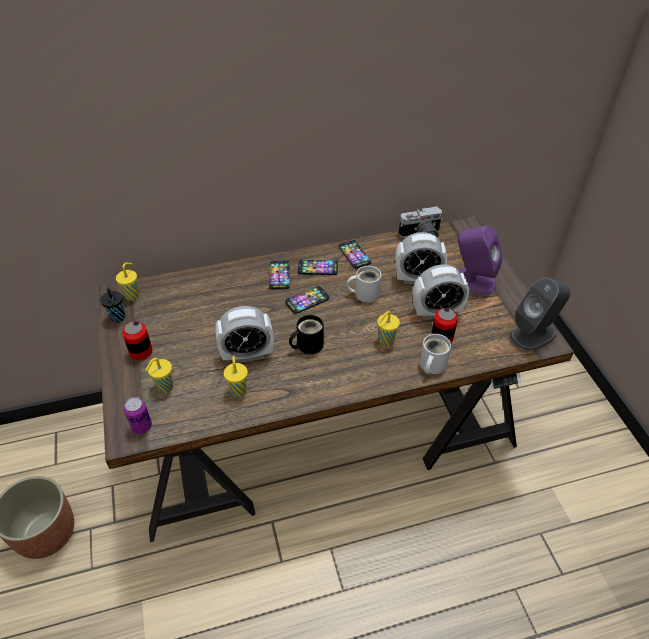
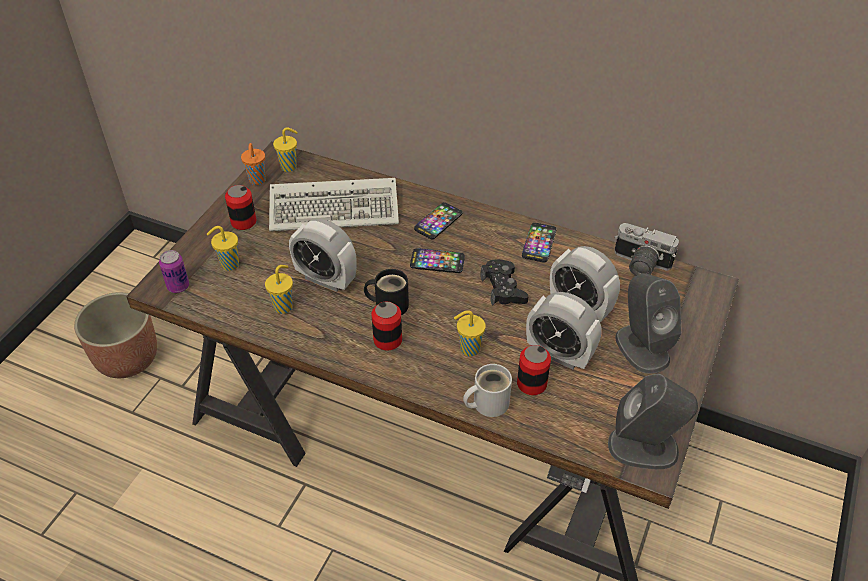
camera: 40 degrees right, 0 degrees up
(118, 318) = (257, 181): black cup -> orange cup
(201, 304) = (337, 208): none -> keyboard
(318, 268) = (485, 235): phone -> none
(332, 367) = (387, 340): none -> can
(364, 293) = (503, 288): white mug -> black game controller
(472, 281) = (642, 347): purple speaker -> grey speaker

